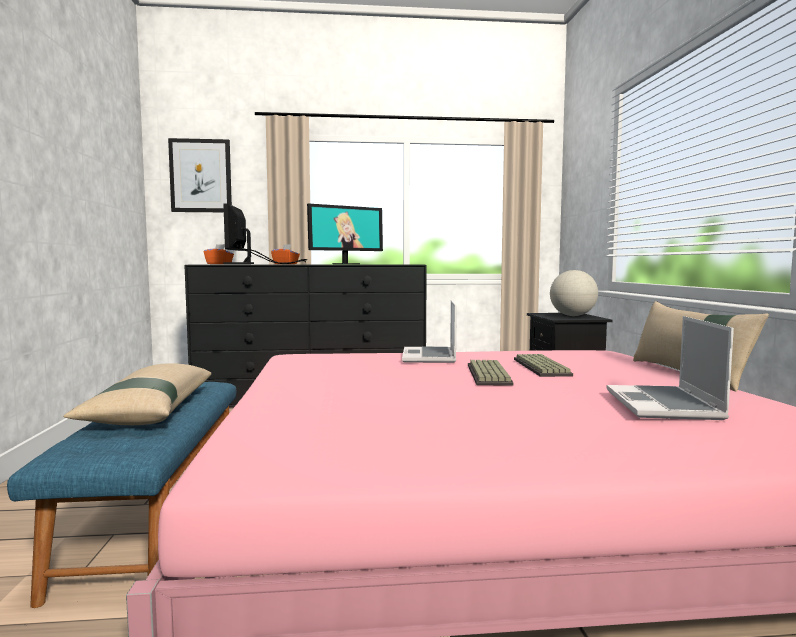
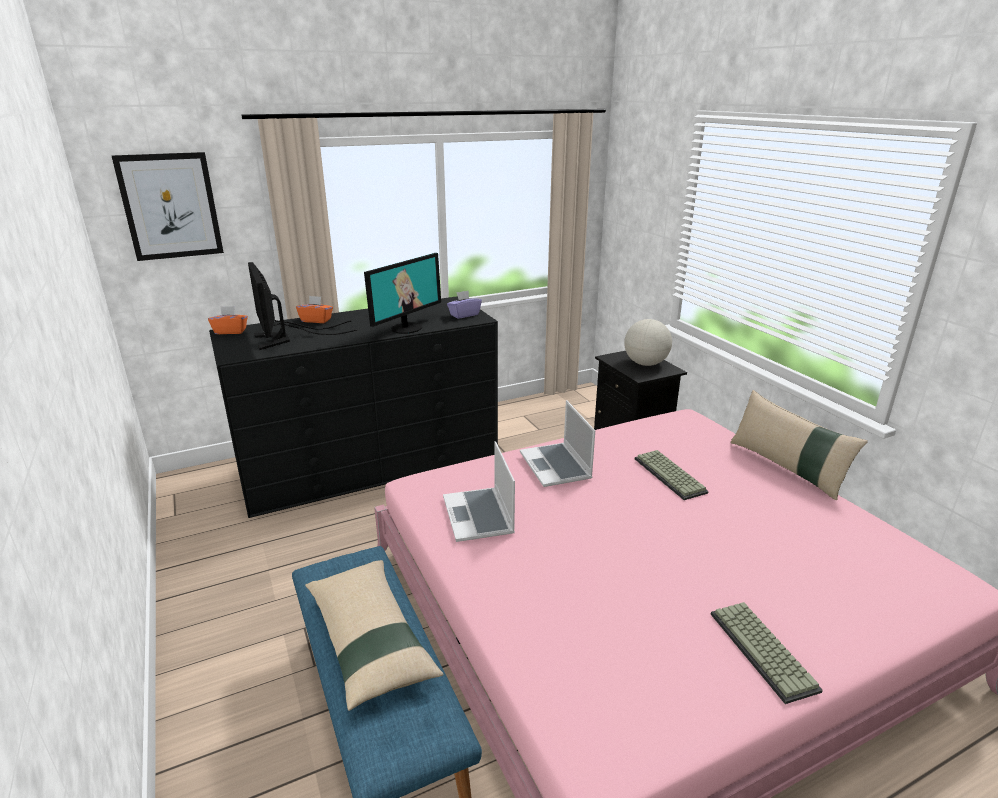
camera: 20 degrees left, 20 degrees up
(402, 264) = (464, 315): none -> purple tissue box
(490, 374) = (643, 506): keyboard -> keyboard (765, 651)
(664, 405) = (813, 552): laptop -> laptop (479, 516)

